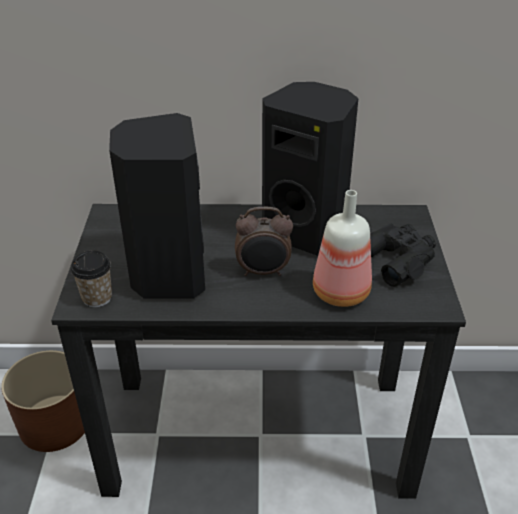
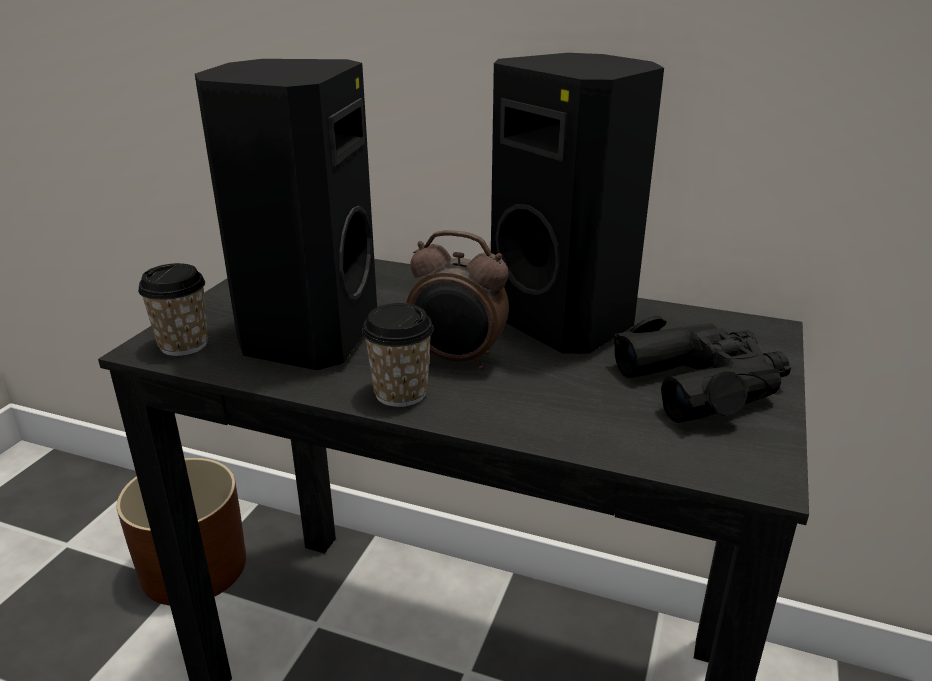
camera: 20 degrees right, 10 degrees down
(247, 301) = (400, 393): none -> cup
(341, 294) = (573, 415): bottle -> none

